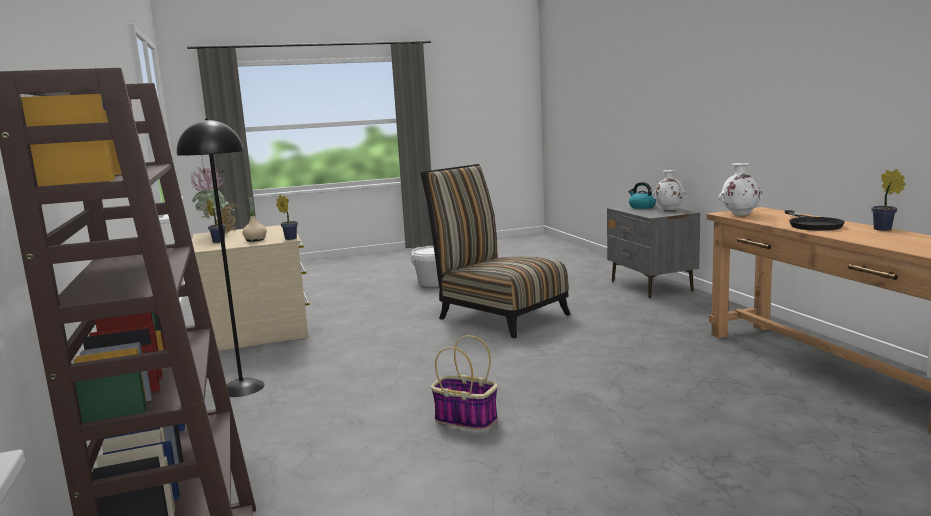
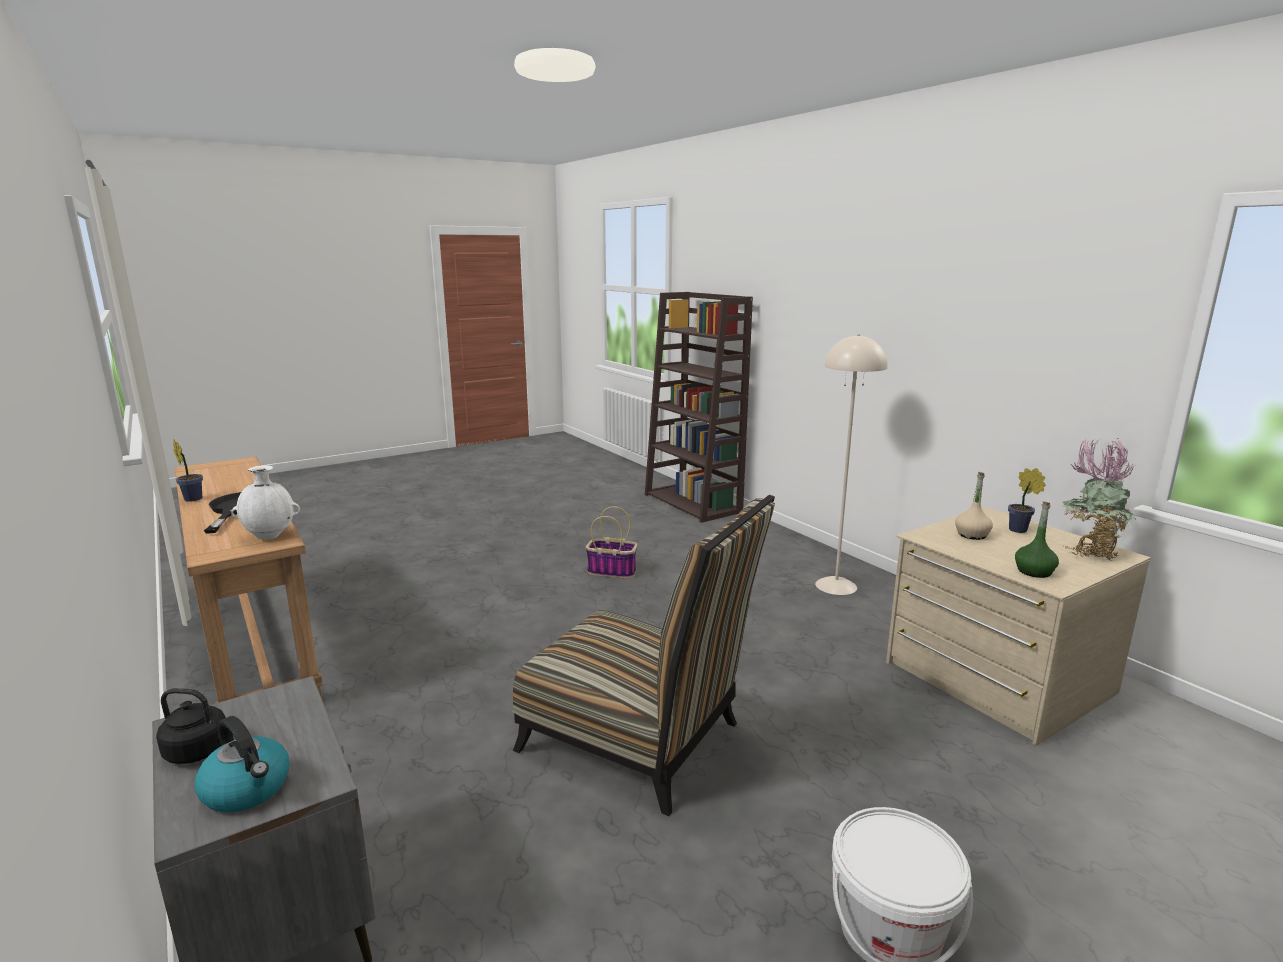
camera: 165 degrees right, 5 degrees up
(242, 388) = (836, 586): black floor lamp -> beige floor lamp
(275, 229) = (1034, 571): none -> green bottle
(289, 238) = (923, 538): potted plant -> none
(669, 209) = (200, 751): white vase -> black kettle

